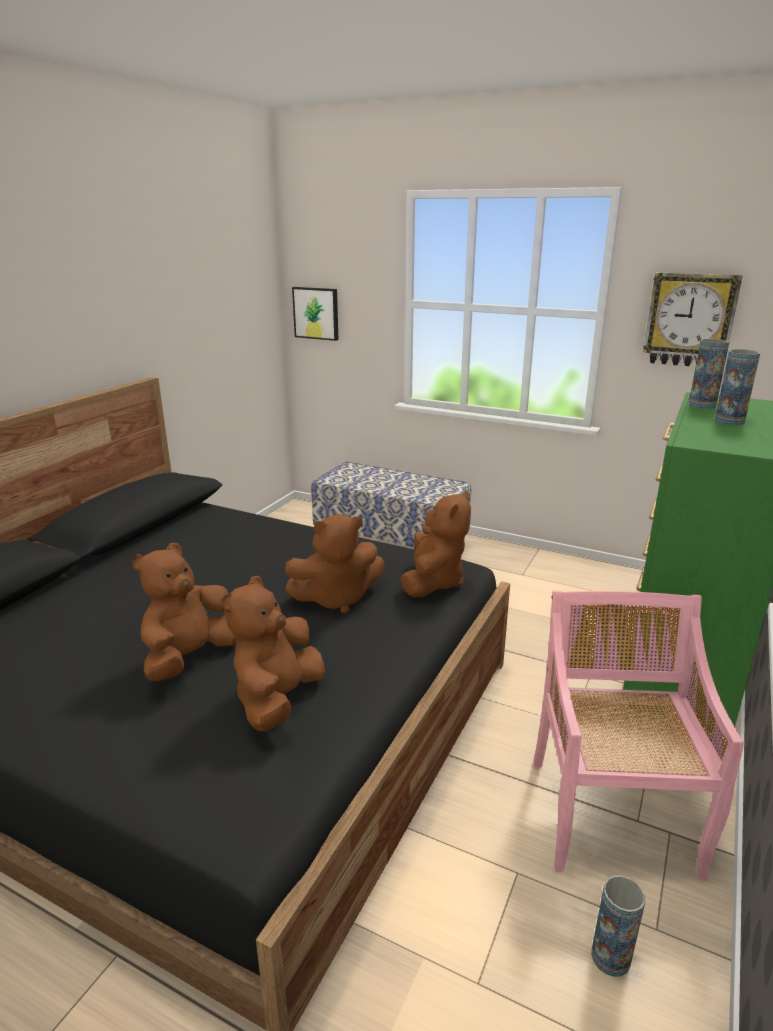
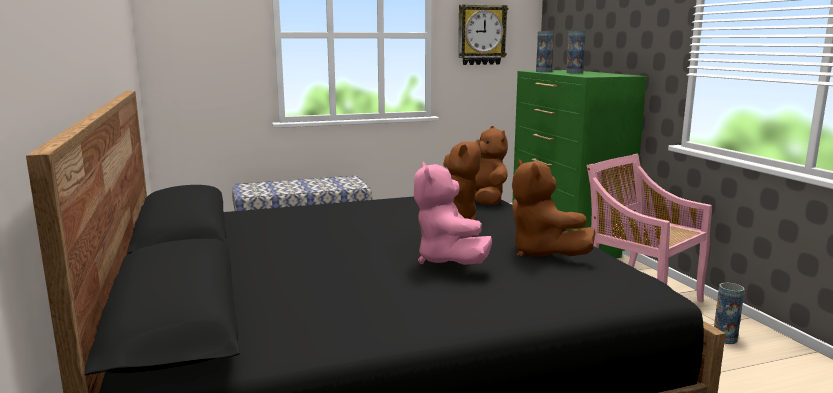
camera: 45 degrees left, 10 degrees down
(189, 658) = (449, 261): brown plush toy -> pink plush toy
(316, 313) = (178, 49): picture -> none

